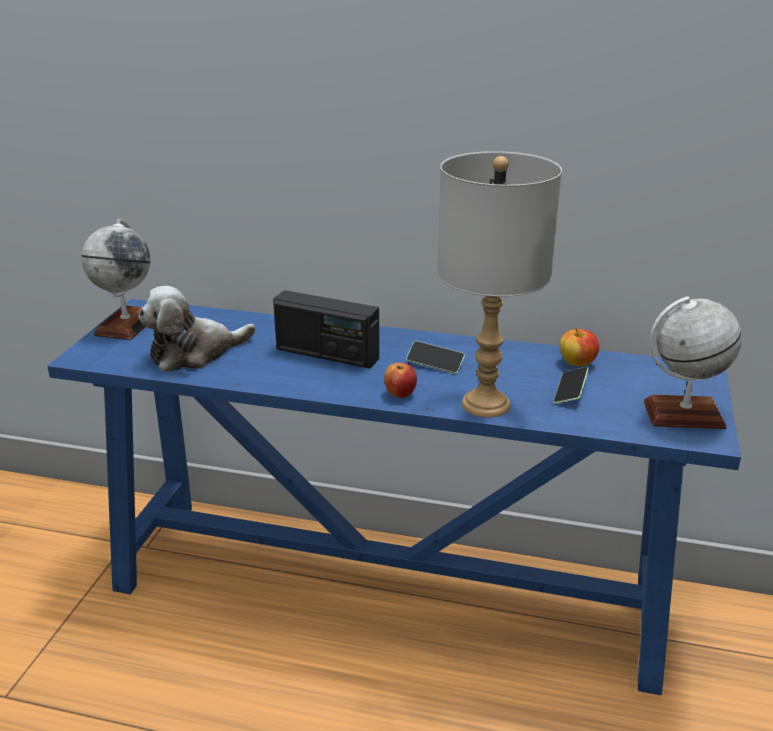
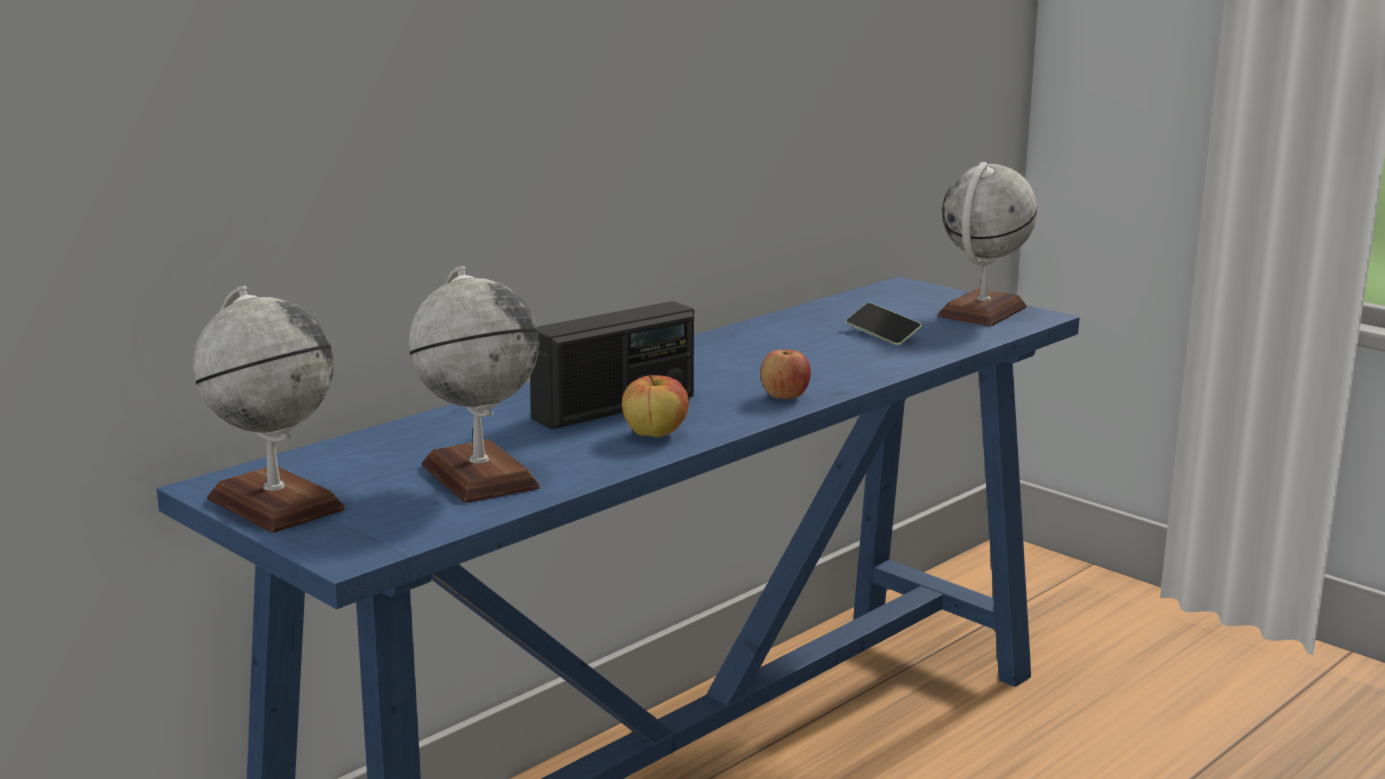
camera: 60 degrees left, 10 degrees down
(195, 353) = (479, 476): plush toy -> globe
(435, 364) = (730, 367): phone -> none
(485, 404) = (863, 369): grey table lamp -> none
(577, 363) = (820, 317): apple -> apple (655, 434)

